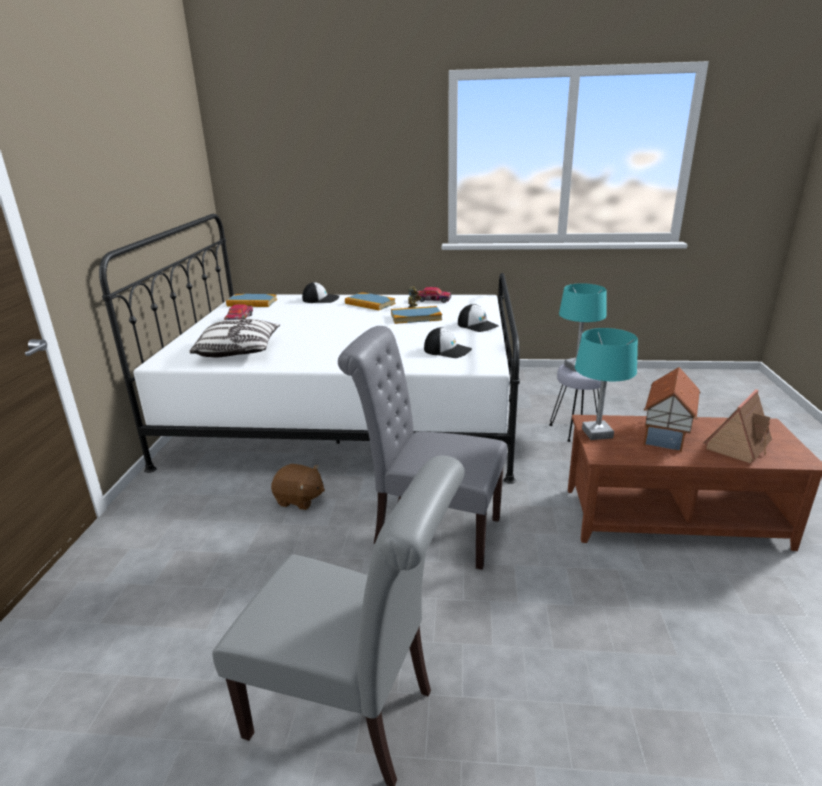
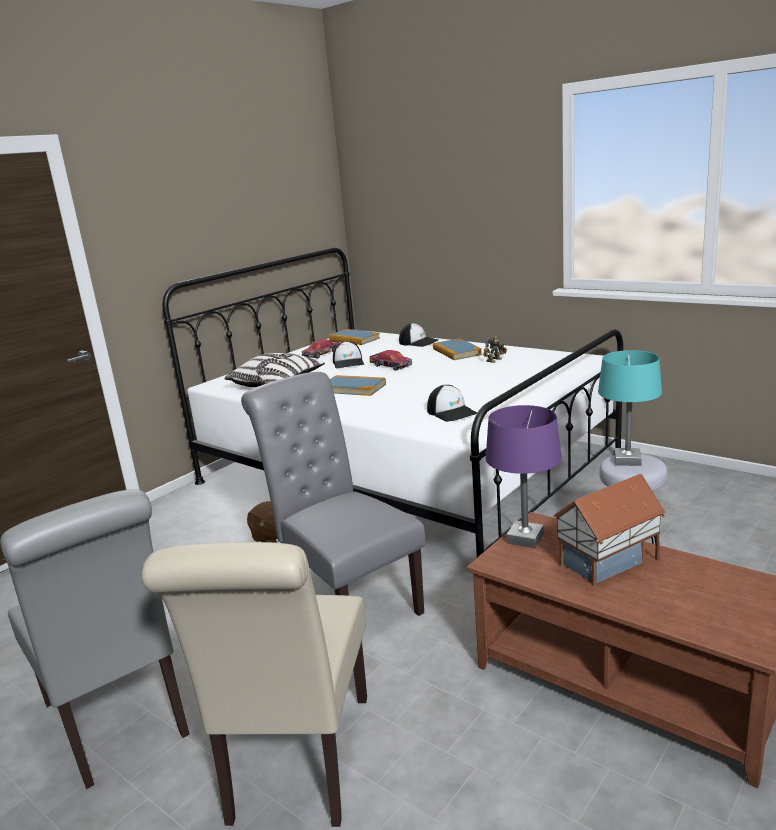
camera: 35 degrees right, 5 degrees down
(416, 317) = (478, 372): book -> book (353, 388)
(432, 300) = (526, 355): toy car -> toy car (391, 365)
(478, 325) = (528, 390): cap -> cap (349, 363)
(547, 669) = (297, 765): none -> beige chair
(597, 433) = (525, 538): turquoise table lamp -> purple table lamp
(737, 445) = (685, 599): toy house -> none

